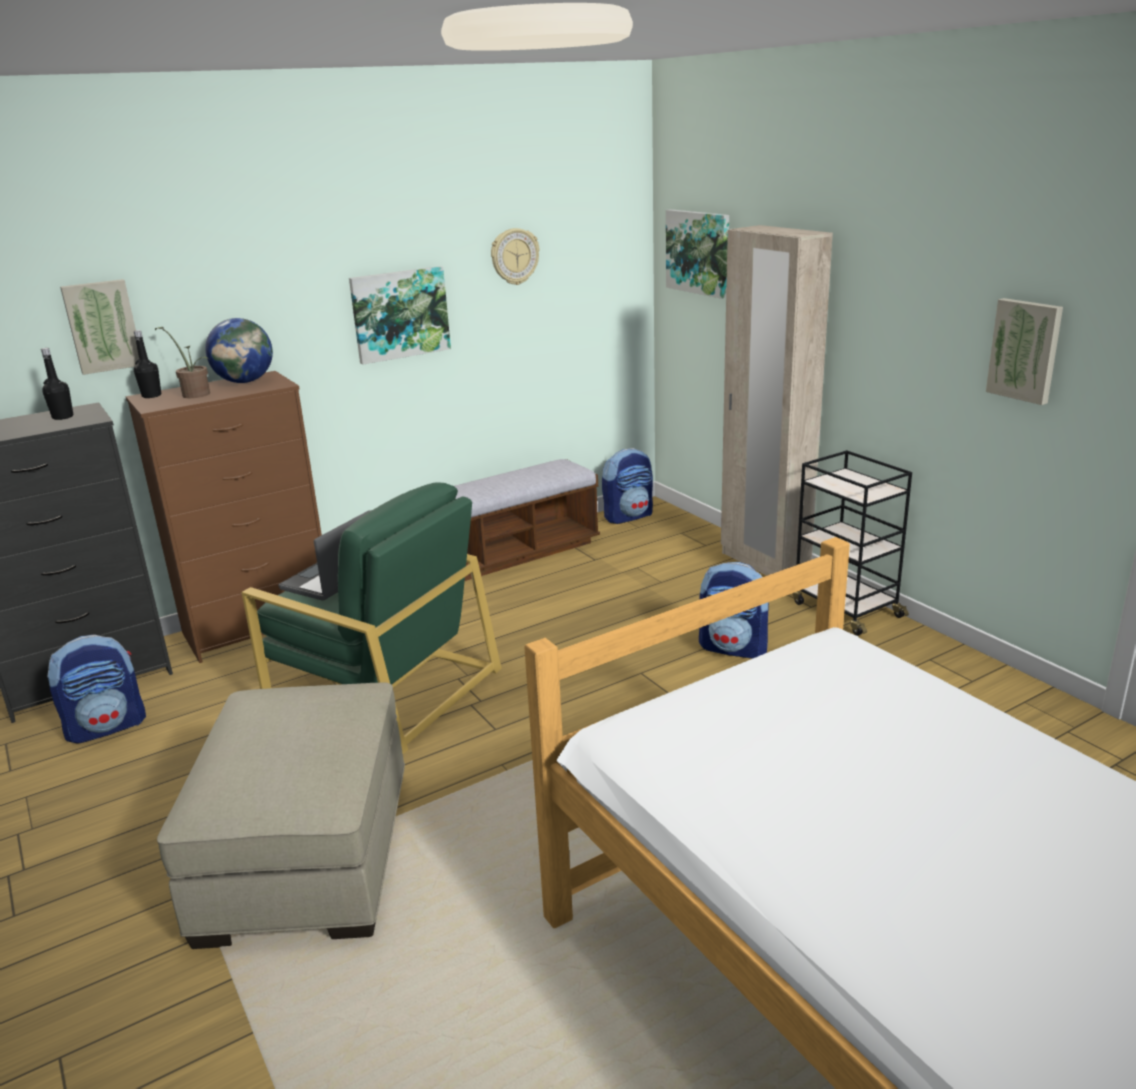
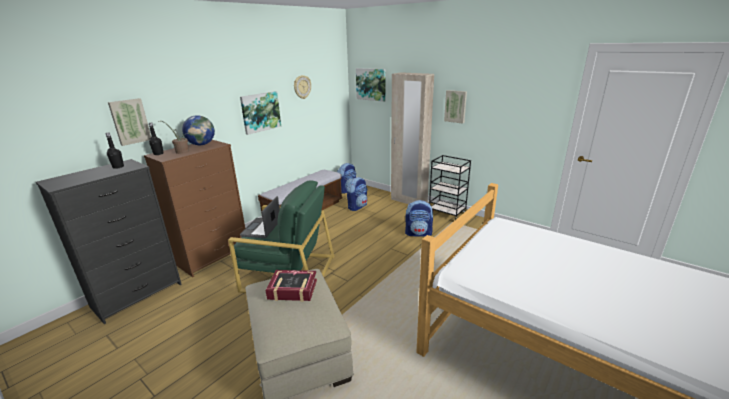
camera: 20 degrees left, 0 degrees up
(107, 727) = (161, 315): backpack -> backpack (357, 206)
(301, 715) = (292, 289): none -> book
(1025, 350) = (516, 112): picture -> picture (455, 106)

